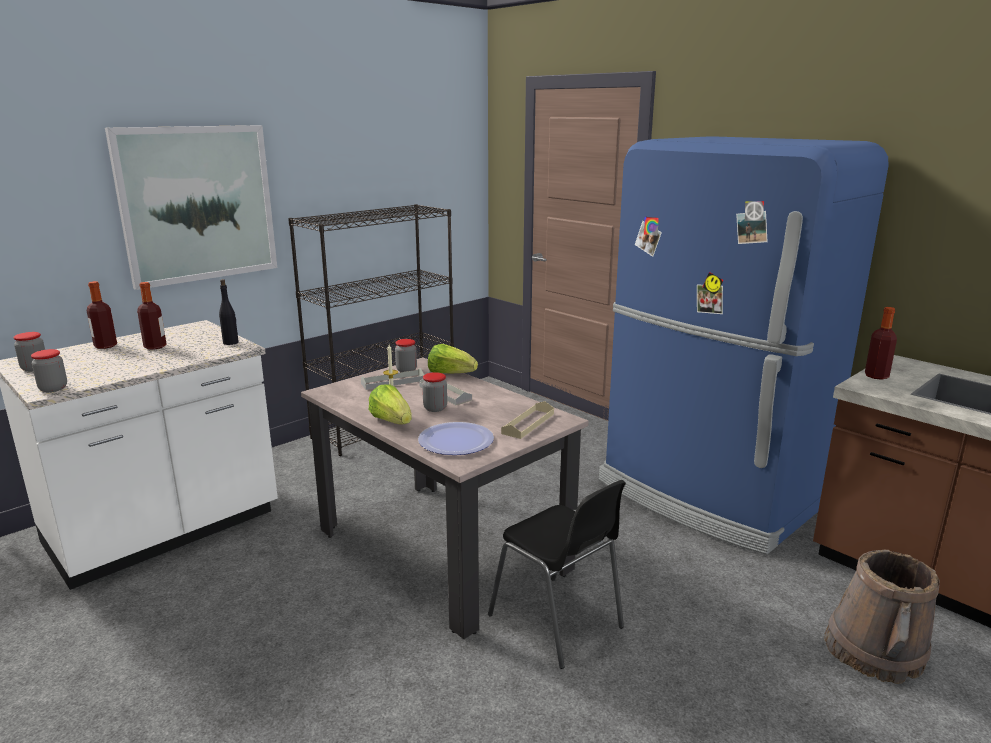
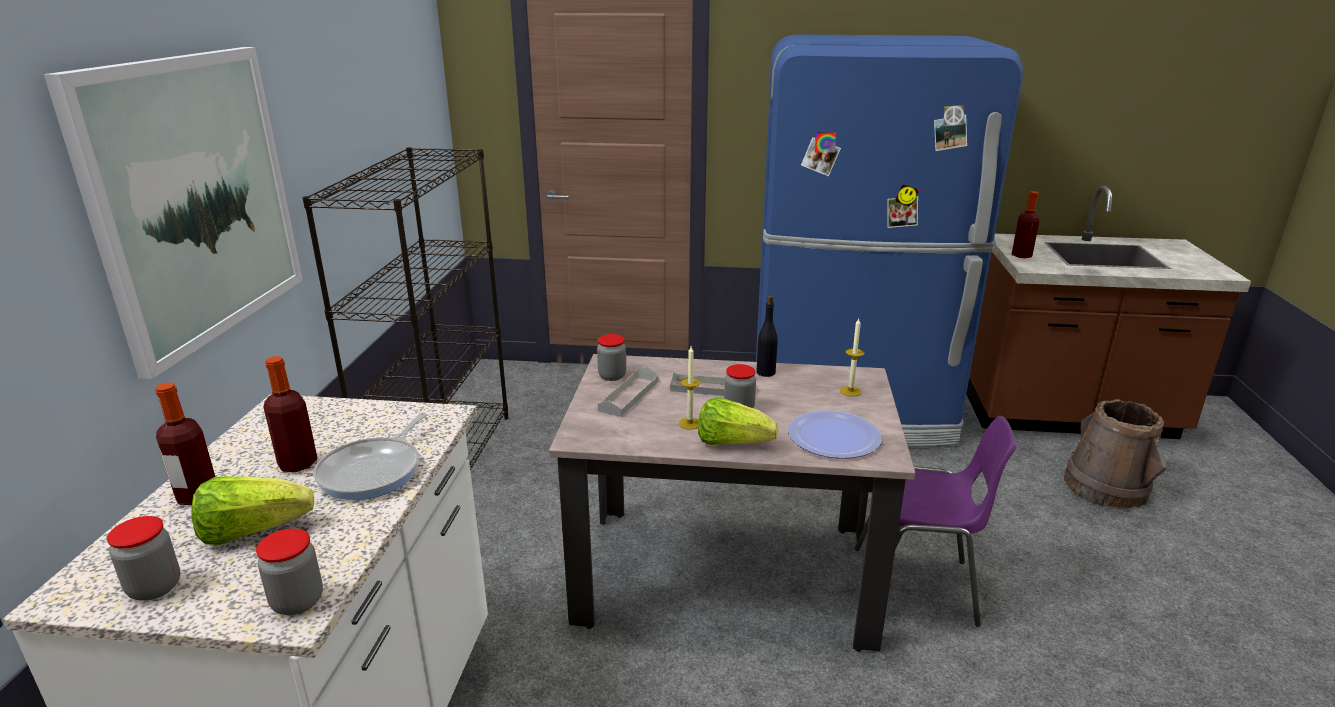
camera: 40 degrees left, 5 degrees up
(170, 358) = (374, 471): none -> frying pan
(231, 342) = (407, 414): black bottle -> black bottle (765, 372)
(450, 374) = (667, 364): lettuce -> lettuce (253, 531)
(528, 423) = (850, 391): beige tray -> candle
(558, 623) = (917, 587): black chair -> purple chair

